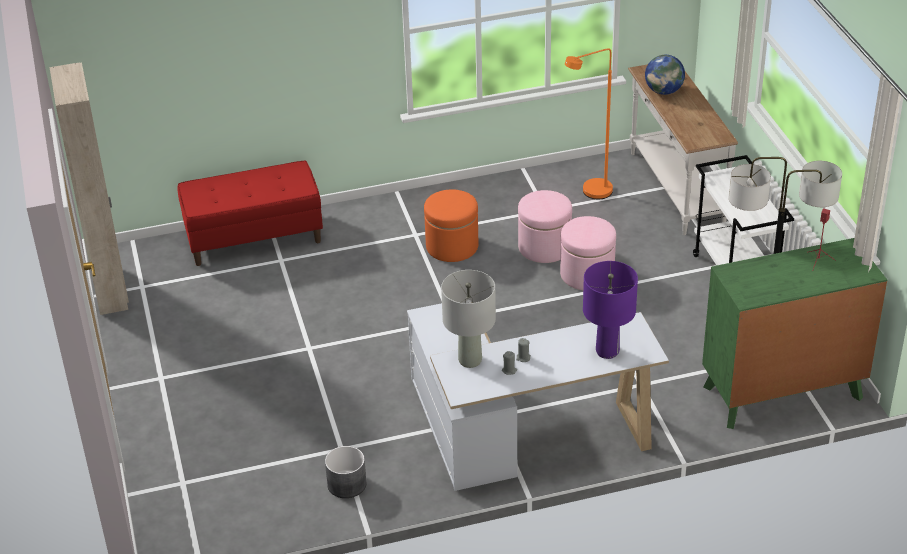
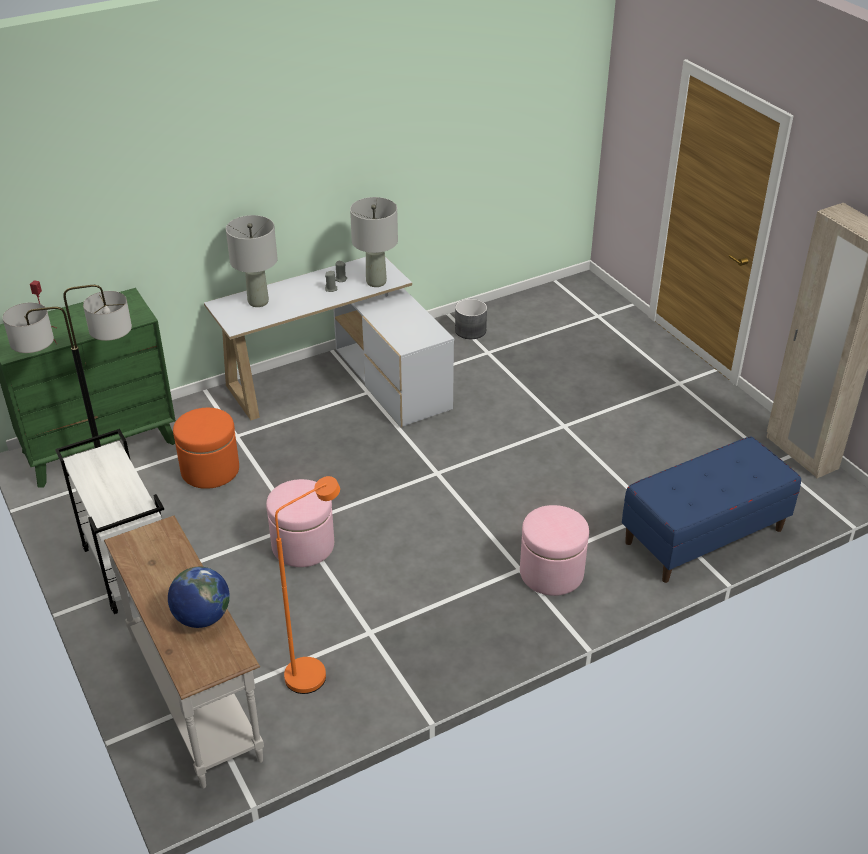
camera: 165 degrees right, 0 degrees up
(254, 238) = (704, 536): red bench -> blue bench
(452, 246) = (469, 559): orange ottoman -> orange ottoman (210, 470)
(544, 247) = (359, 574): pink ottoman -> pink ottoman (551, 573)
(607, 351) = (258, 302): purple table lamp -> grey table lamp

